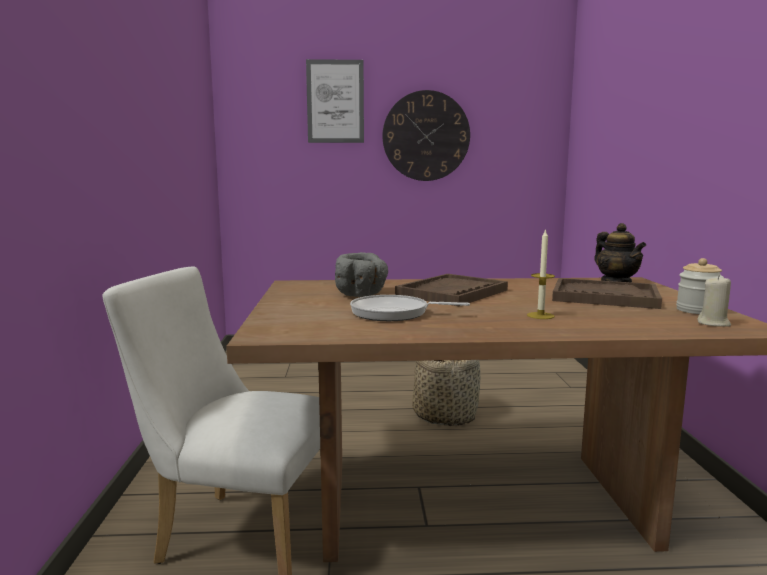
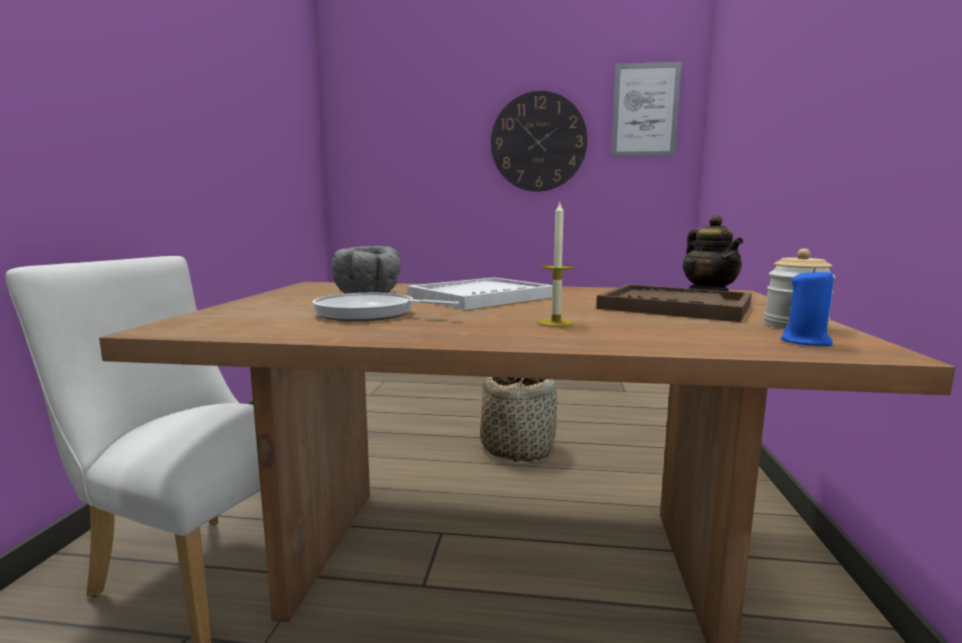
camera: 10 degrees right, 0 degrees up
(335, 101) = (441, 106): picture -> picture (645, 110)
(452, 293) = (481, 297): brown tray -> white tray
(713, 323) = (806, 342): beige candle -> blue candle

